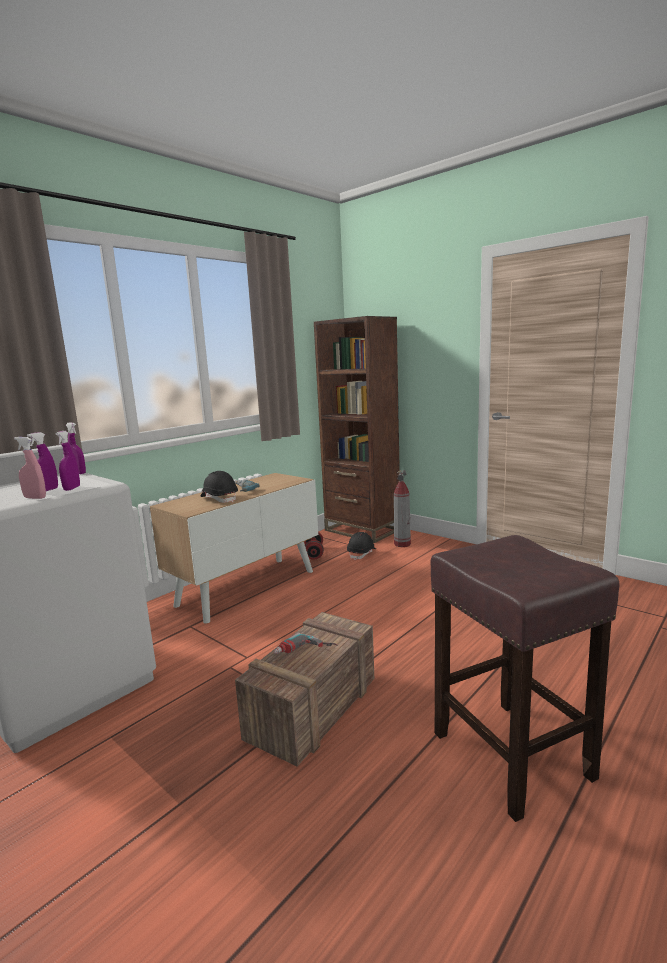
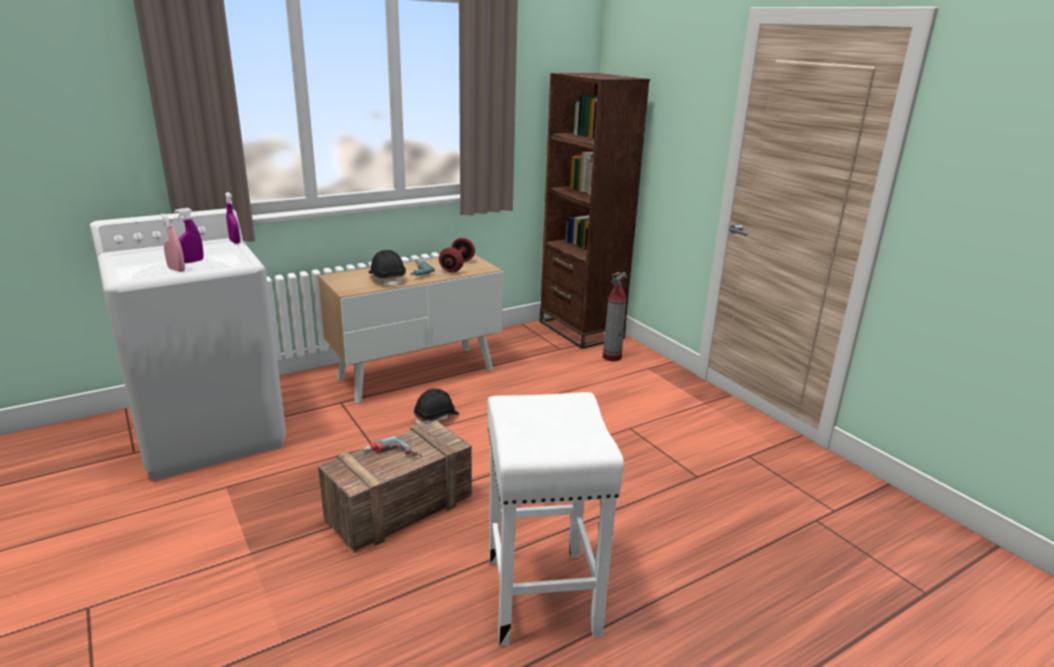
camera: 15 degrees right, 10 degrees up
(72, 488) = (213, 263): purple spray bottle -> none
(314, 553) = (508, 348): red dumbbell -> red dumbbell (457, 266)
(362, 554) = (558, 359): black hard hat -> black hard hat (436, 418)
(508, 753) = (541, 593): brown stool -> white stool

